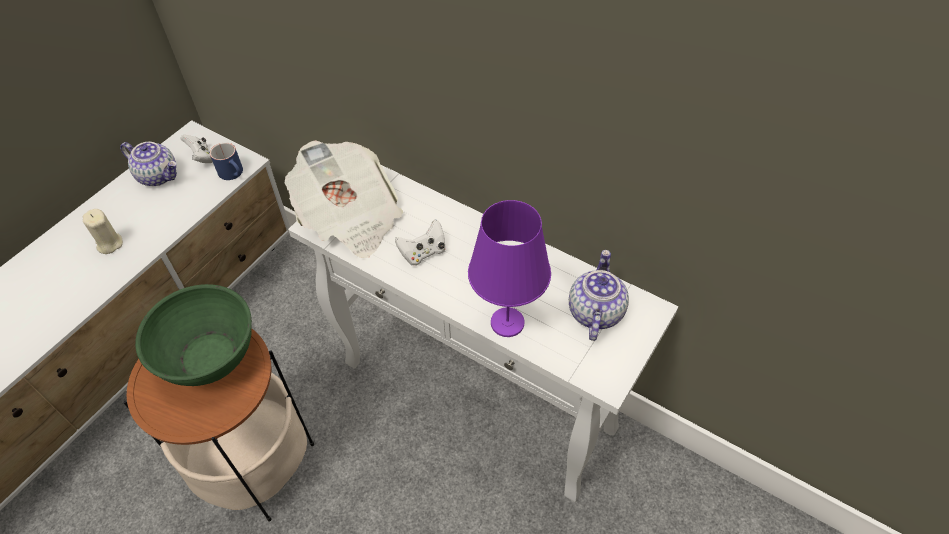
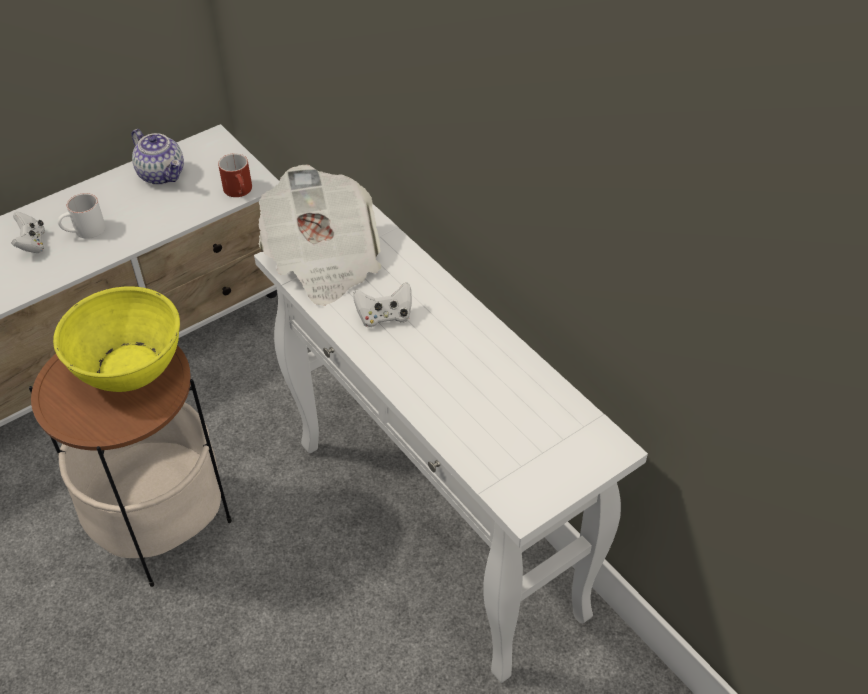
camera: 20 degrees right, 5 degrees down
(109, 244) = (85, 232): beige candle -> white mug
(202, 157) = (214, 166): white game controller -> white game controller (32, 244)
(209, 356) = (128, 367): green bowl -> yellow bowl
(234, 173) = (240, 191): blue mug -> red mug
(507, 323) = (440, 414): purple table lamp -> none
(594, 311) = (545, 431): teapot -> none

